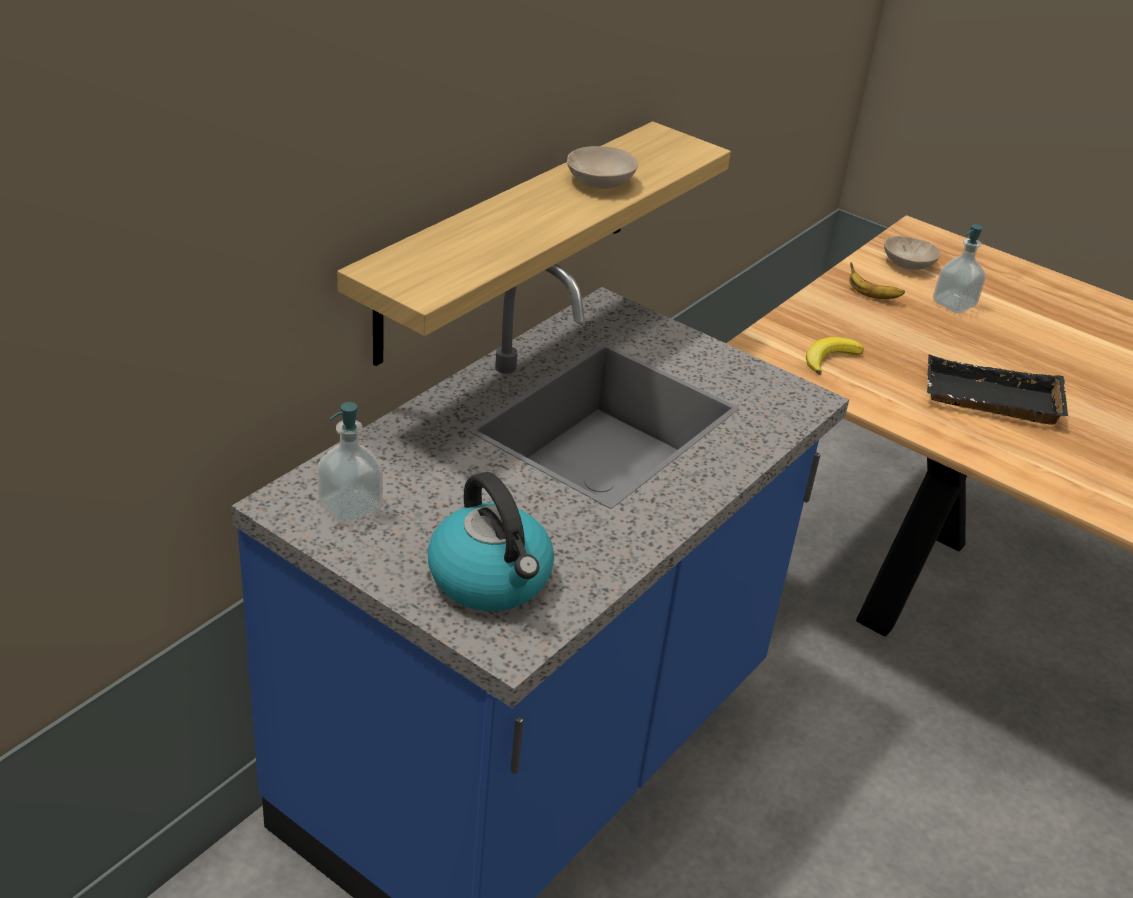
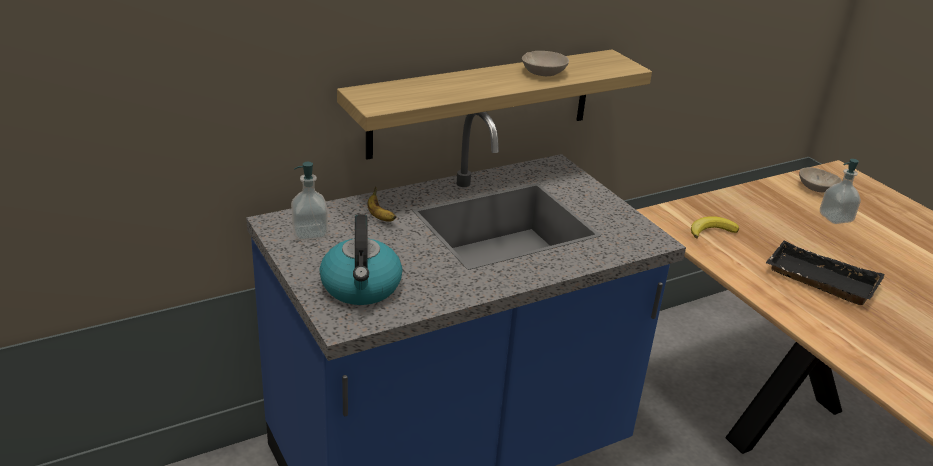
camera: 25 degrees right, 5 degrees down
(870, 295) = (772, 201): banana -> banana (379, 216)

